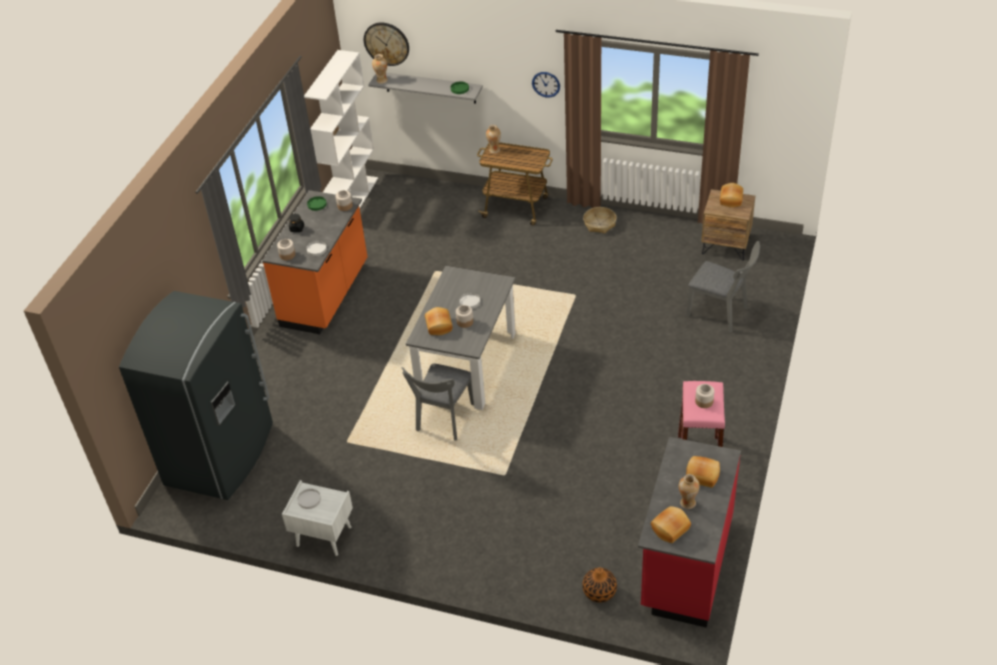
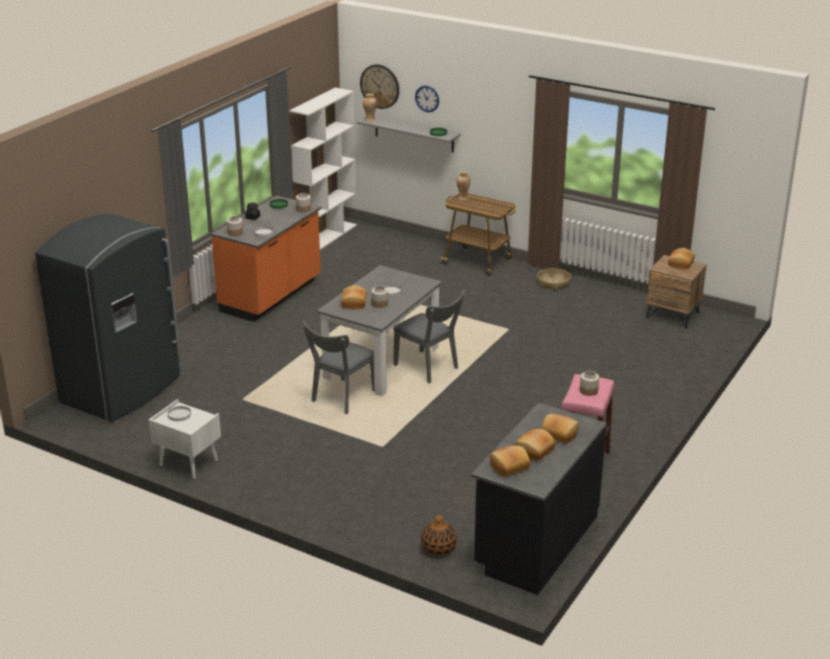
camera: 10 degrees right, 15 degrees down
(546, 84) = (518, 135): wall clock -> wall clock (427, 98)
(685, 564) = (535, 542): red counter -> black counter
(687, 503) = (535, 451): vase -> bread
(721, 313) = (648, 363): grey chair -> grey chair (429, 369)

